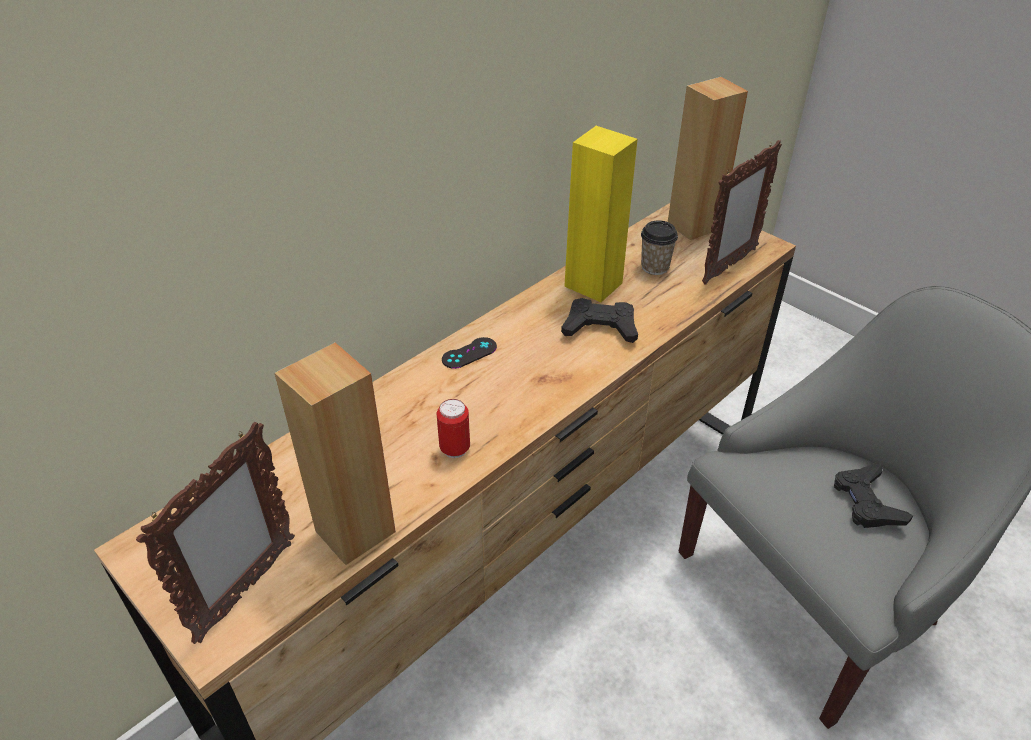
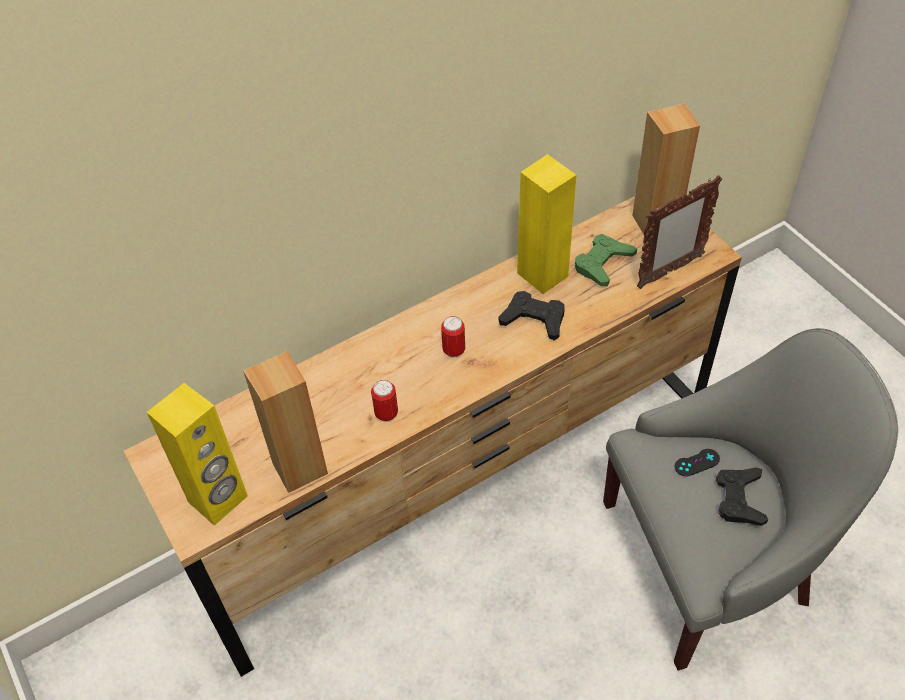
camera: 15 degrees right, 10 degrees up
(245, 591) = (218, 499): picture frame -> yellow speaker
(469, 353) = (419, 328): black game controller -> black game controller (697, 463)
(517, 370) = (454, 350): none -> can
(655, 267) = (602, 263): cup -> green game controller

